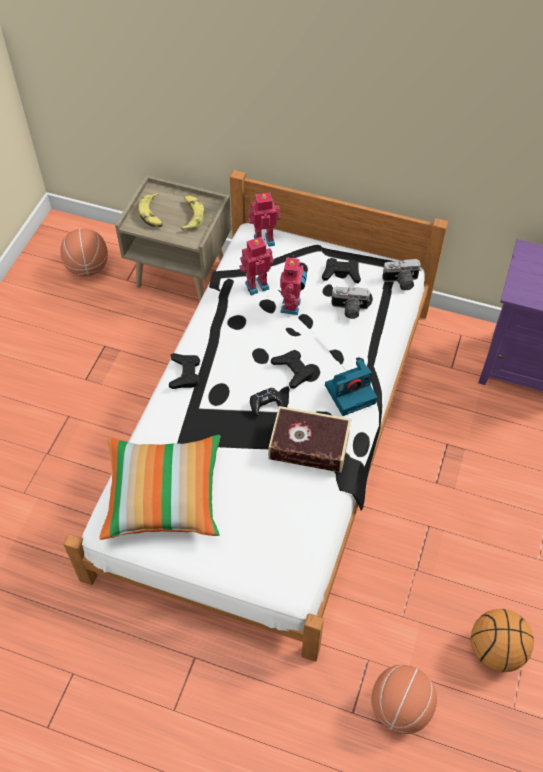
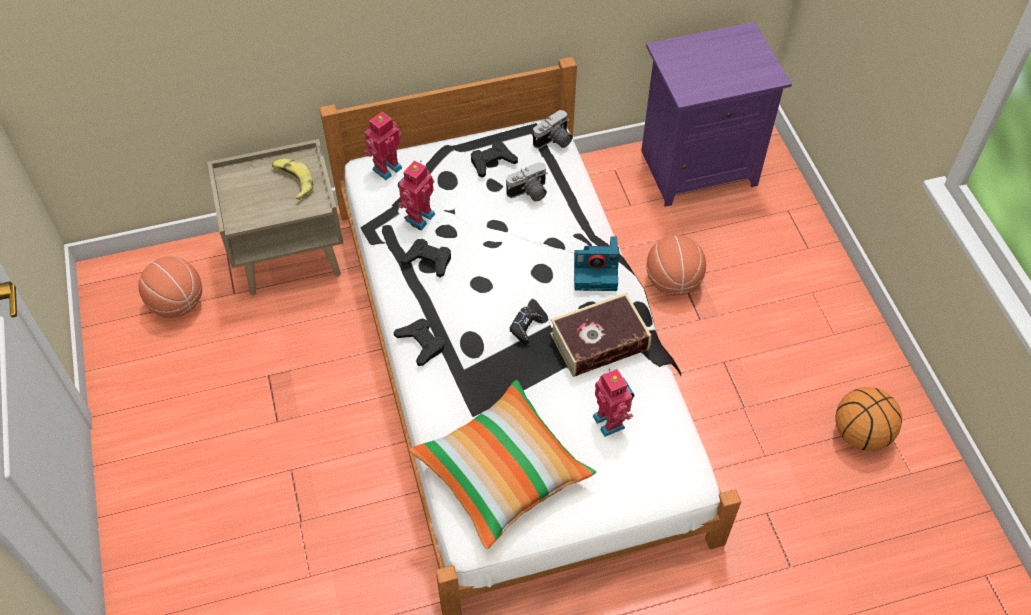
camera: 35 degrees left, 0 degrees up
(153, 214) = (250, 200): banana -> none
(292, 306) = (472, 219): toy robot -> toy robot (611, 421)
(293, 370) = (525, 281): black game controller -> black game controller (428, 260)
(351, 393) = (596, 271): camera -> camera turned 60 degrees clockwise
(400, 707) = (824, 534): basketball -> basketball (672, 282)

